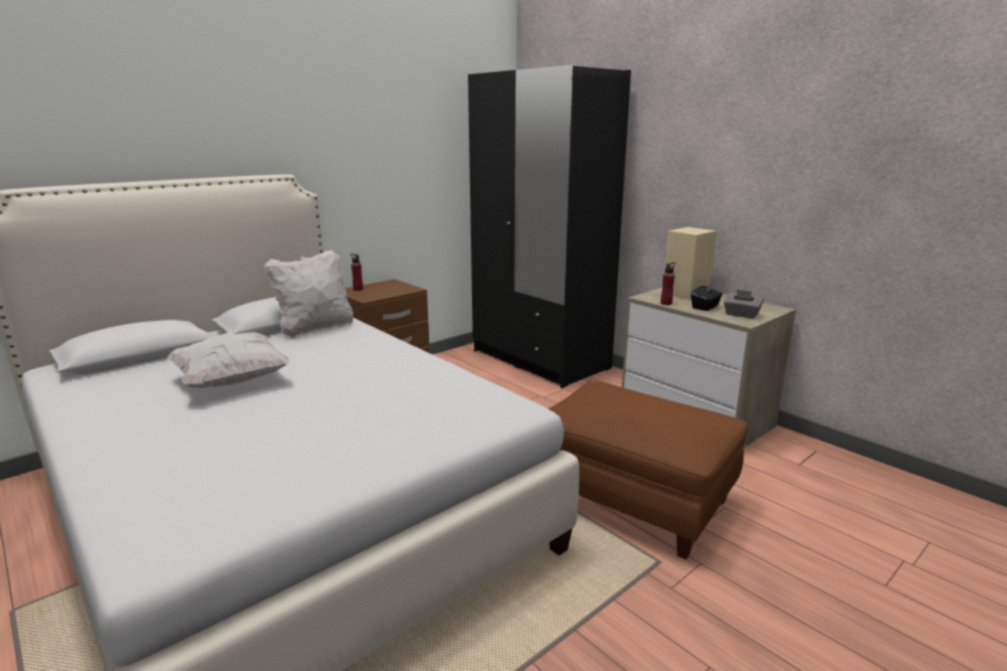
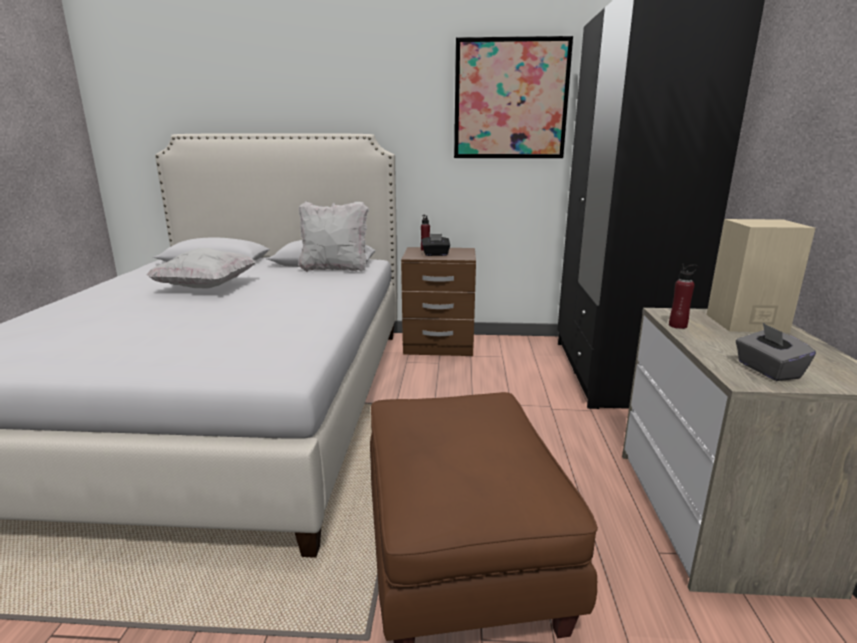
camera: 45 degrees right, 0 degrees up
(409, 134) = (510, 99): none -> picture
(705, 307) = (730, 345): black tissue box -> black tissue box (435, 254)

